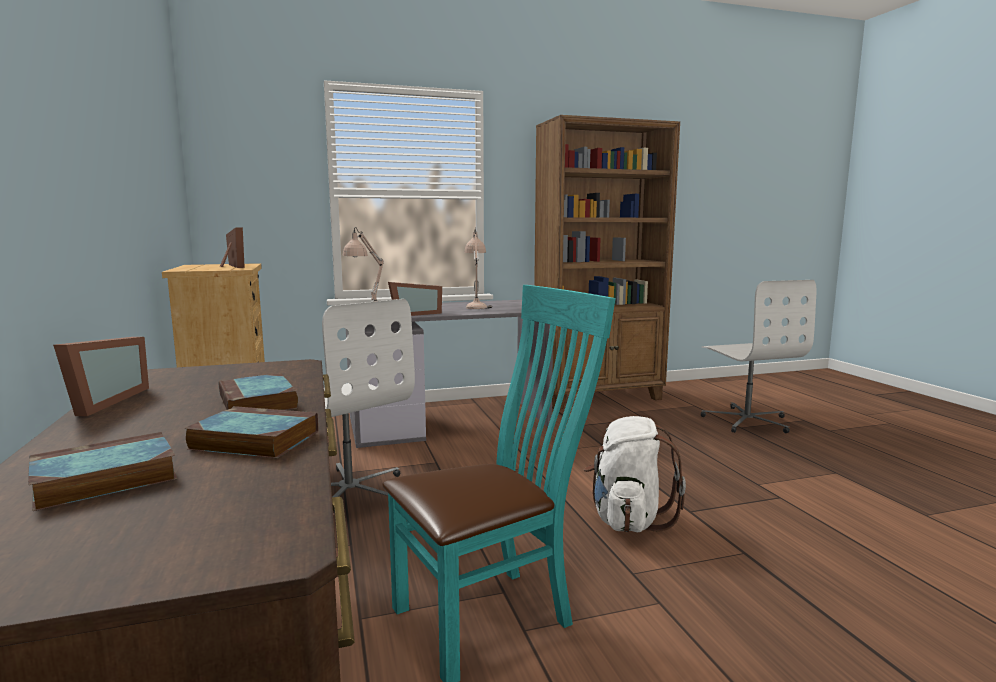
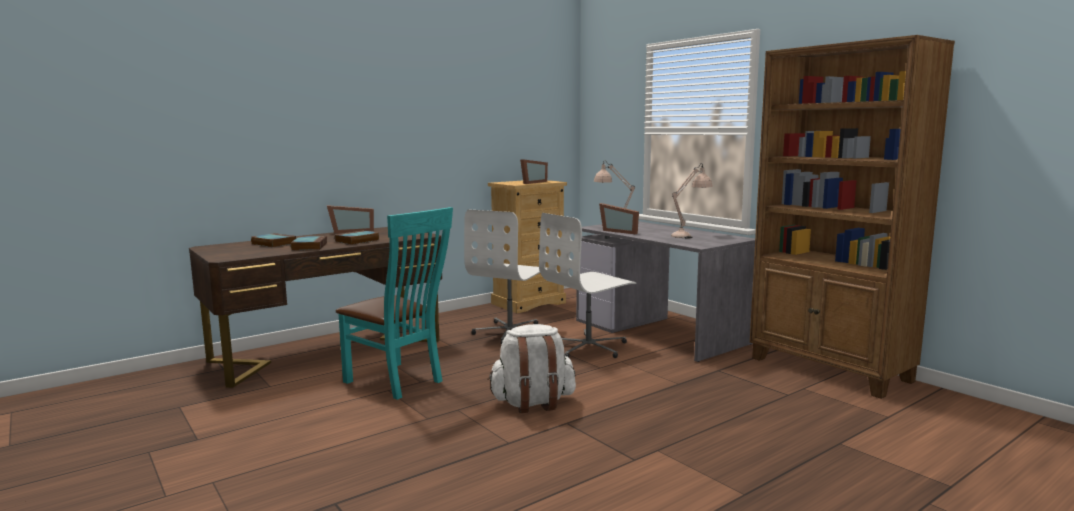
camera: 70 degrees right, 0 degrees up
(747, 421) = (875, 447): white office chair -> white office chair (589, 347)

